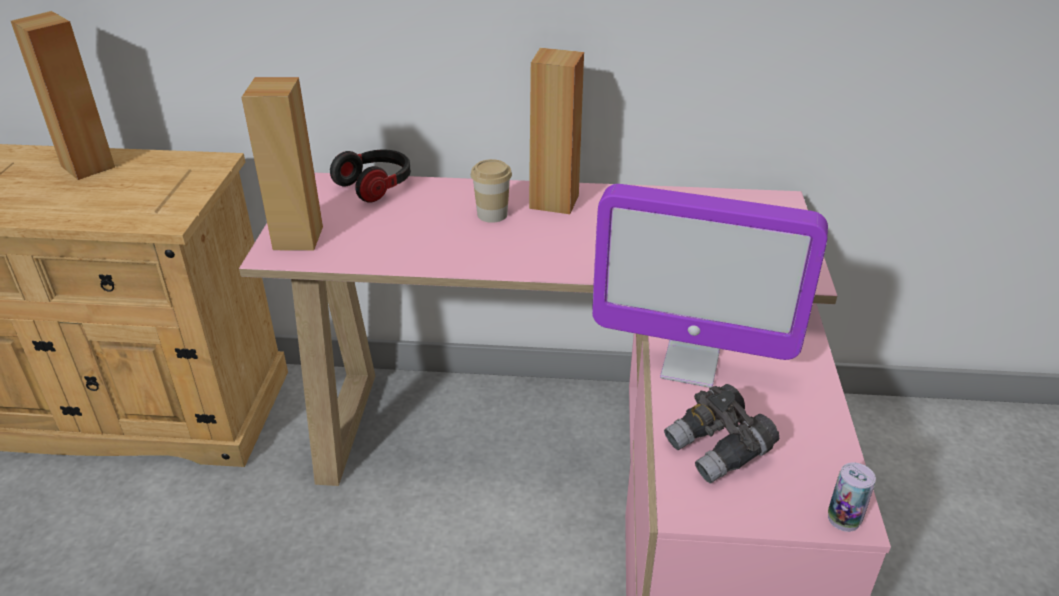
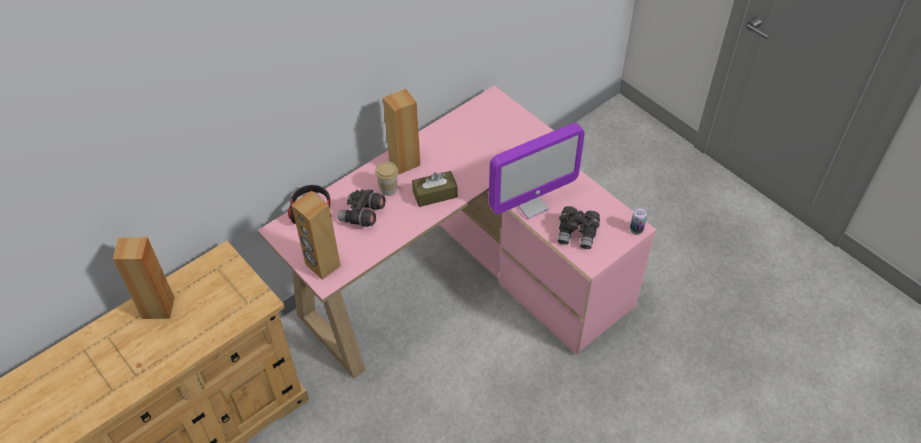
camera: 45 degrees left, 15 degrees up
(420, 221) = (362, 216): none -> grey binoculars
(541, 251) = (435, 194): none -> brown tissue box

